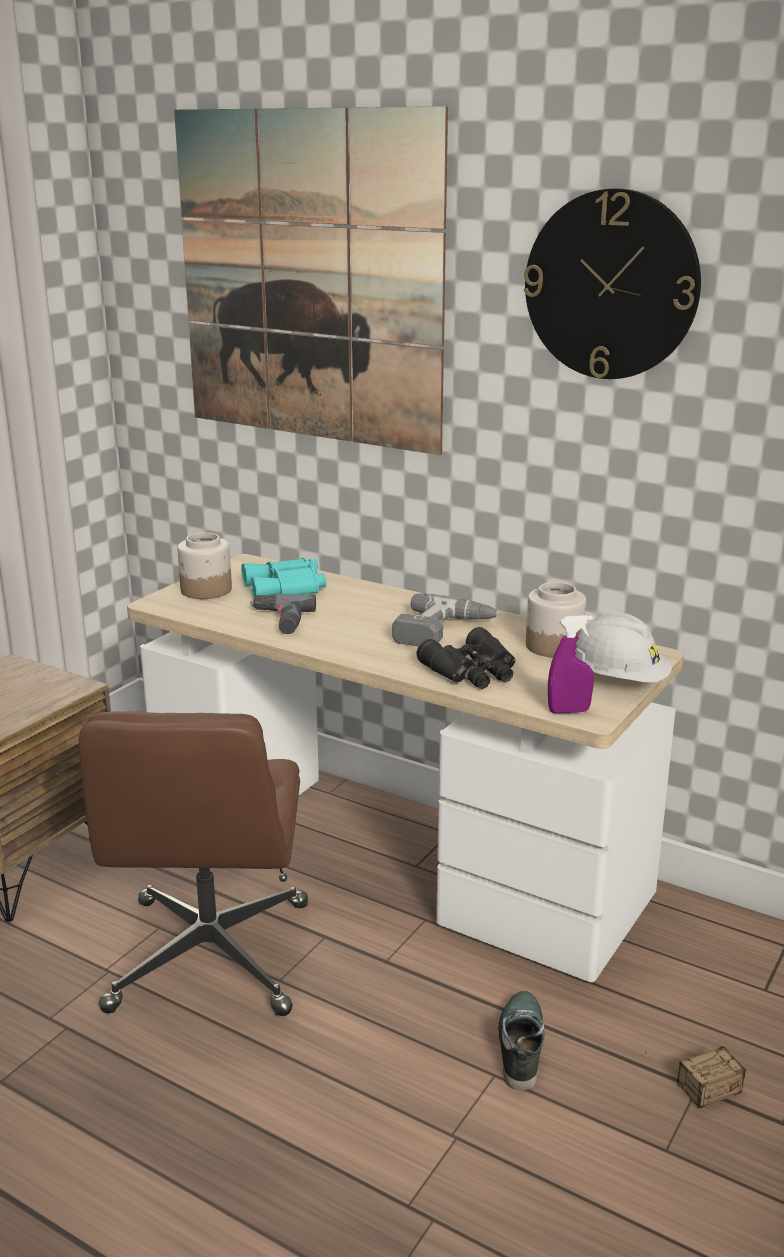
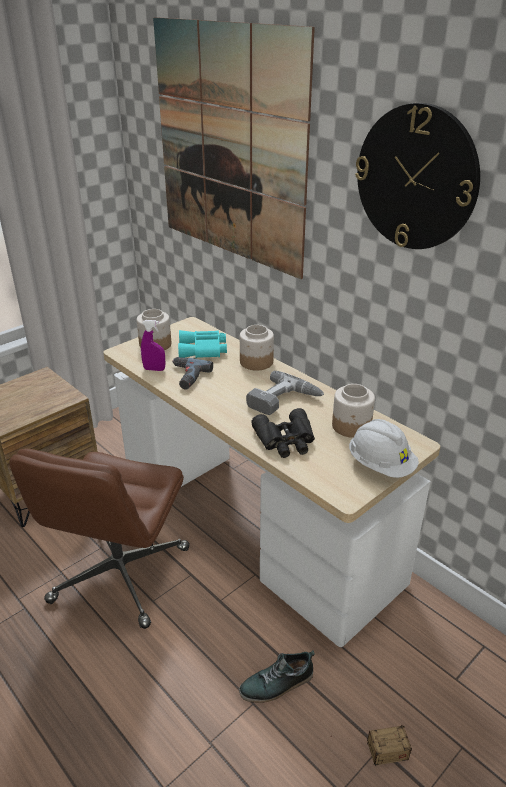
camera: 15 degrees right, 10 degrees up
(374, 594) = (256, 362): none -> jar
(520, 1045) = (277, 684): shoe -> shoe turned 135 degrees counterclockwise
(568, 711) = (332, 488): purple spray bottle -> purple spray bottle (154, 369)

